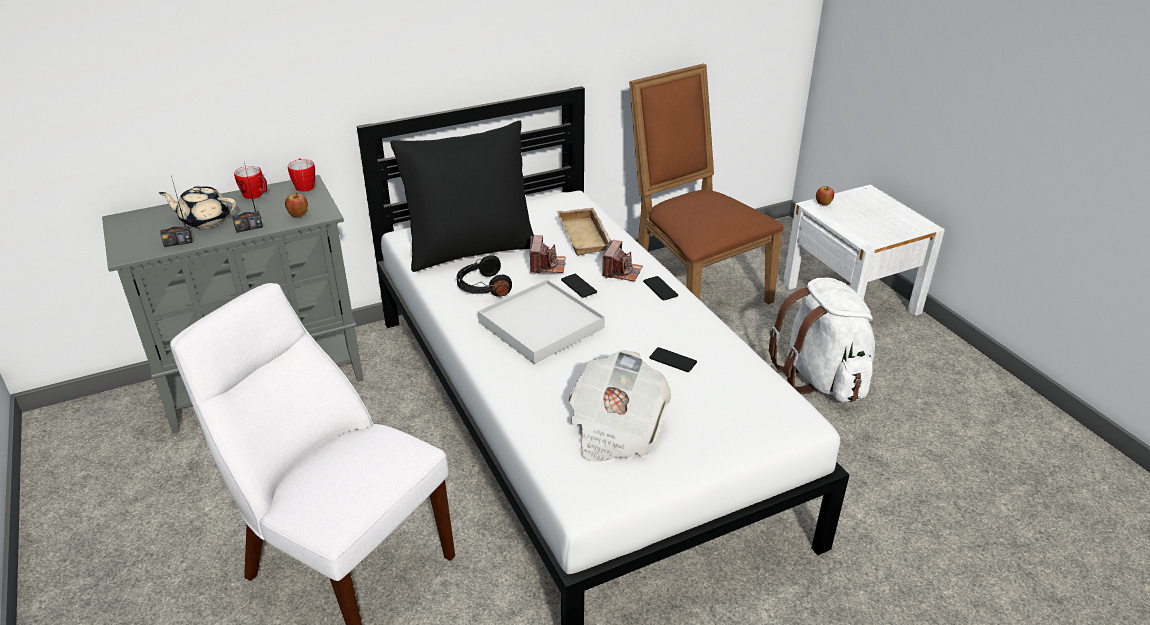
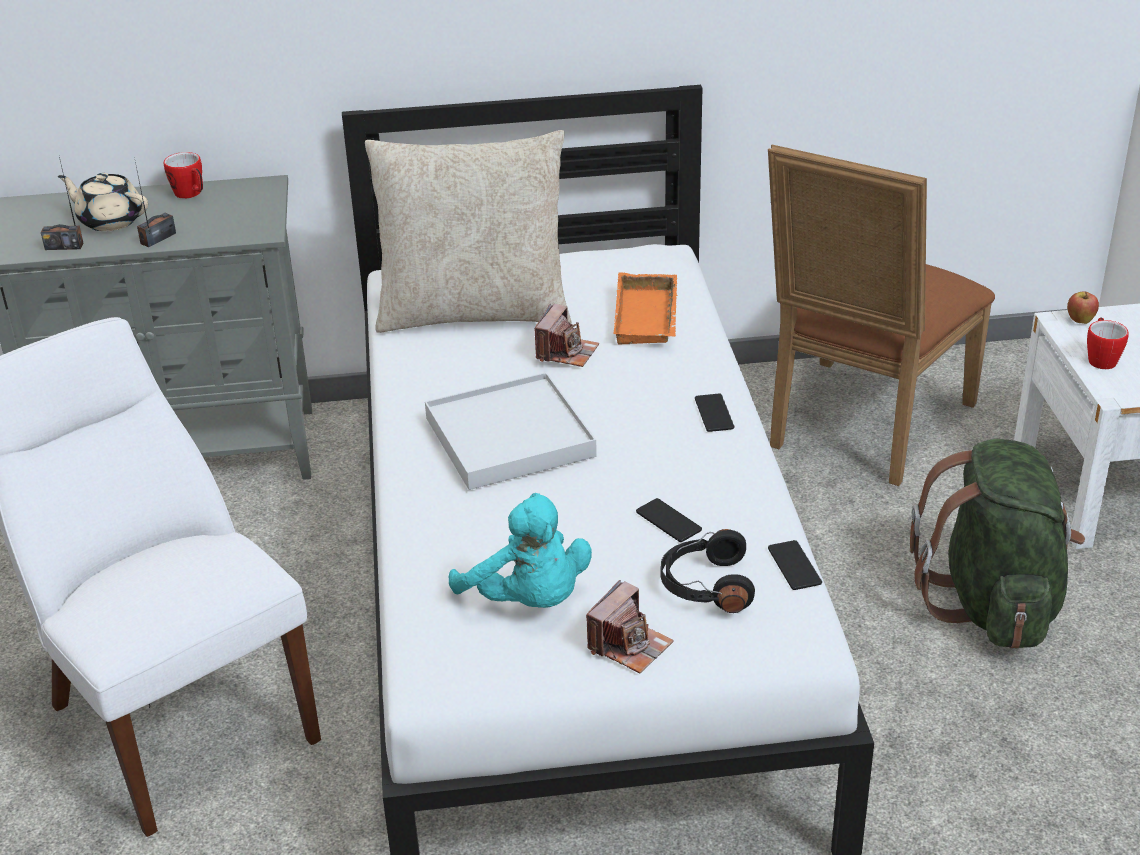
camera: 20 degrees right, 0 degrees up
(249, 228) = (158, 238): radio -> radio turned 135 degrees clockwise
(298, 215) = (228, 230): apple -> none
(304, 186) = (259, 189): mug -> mug (1100, 358)
(470, 249) = (474, 312): black pillow -> beige pillow
(482, 287) = (460, 369): black headphones -> black headphones (705, 586)
(578, 286) = (594, 390): phone -> phone (794, 566)
(586, 236) = (649, 318): beige tray -> orange tray
(615, 429) = (528, 601): newspaper -> turquoise plush toy
(621, 272) = (671, 379): camera -> camera (629, 645)
(694, 289) = (861, 428): brown chair -> brown chair turned 135 degrees counterclockwise
(821, 378) = (993, 604): white backpack -> green backpack

